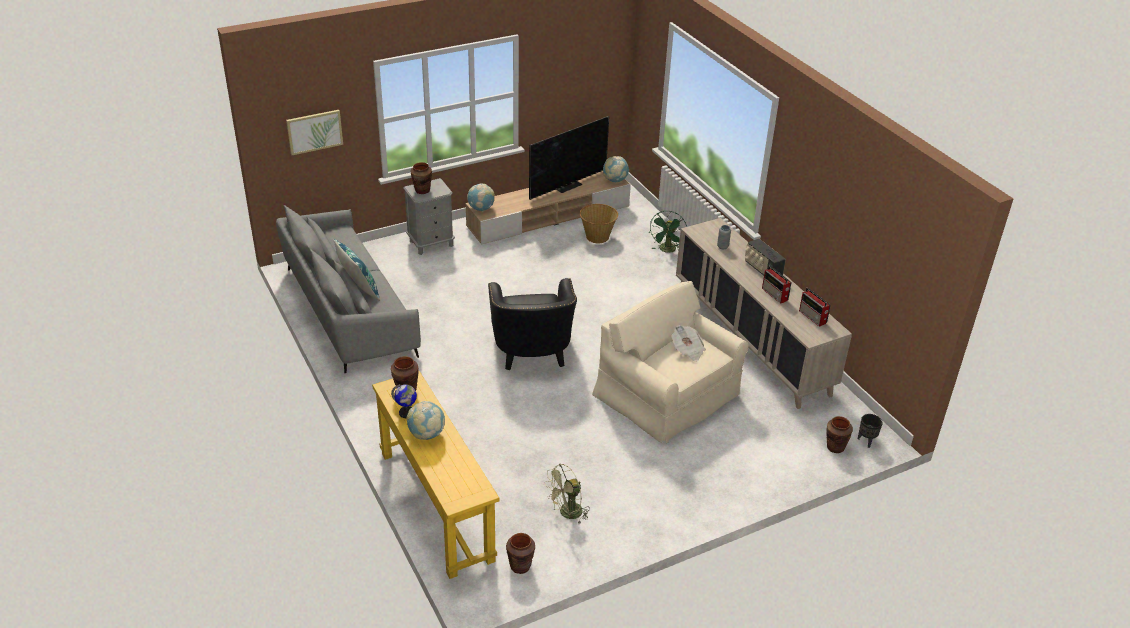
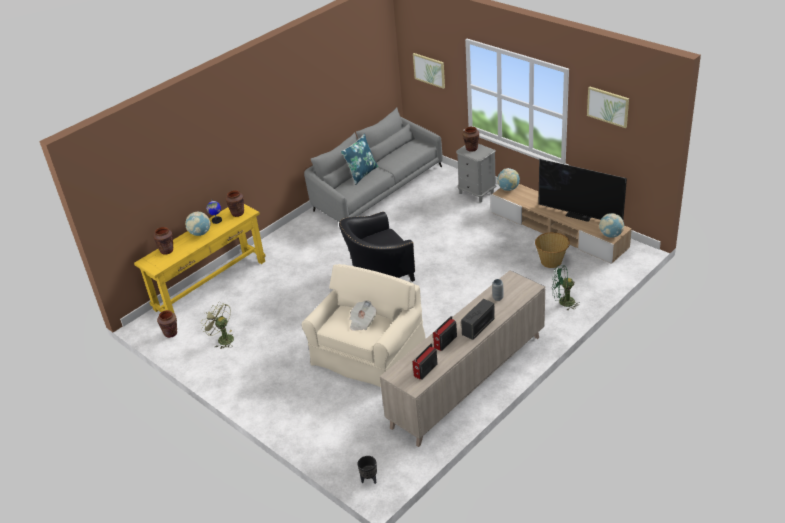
camera: 75 degrees right, 0 degrees up
(566, 54) = (608, 106): none -> picture
(835, 447) = (352, 460): brown vase -> brown vase (167, 250)

